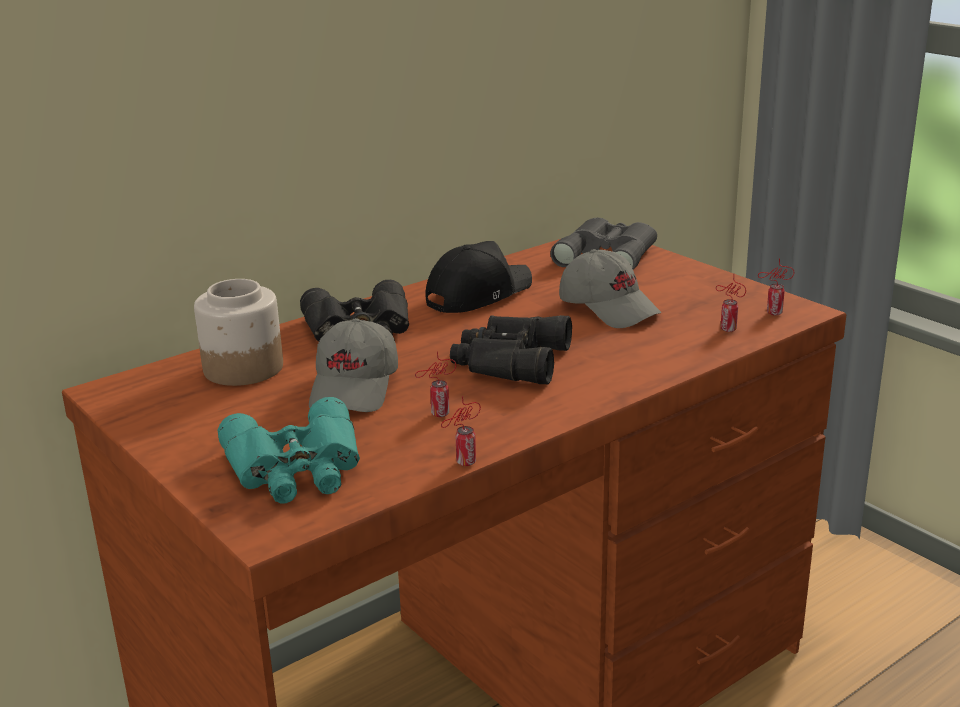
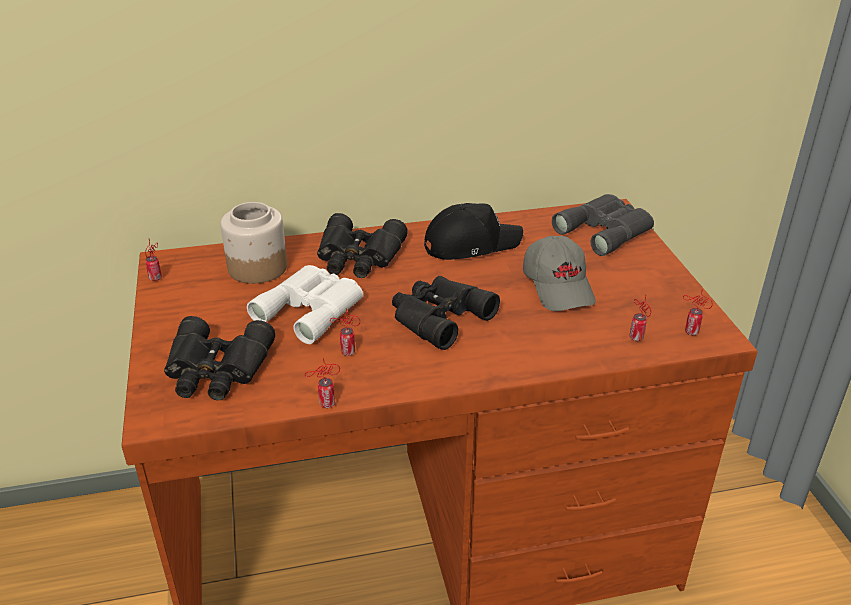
camera: 25 degrees right, 10 degrees up
(114, 407) = (156, 277): none -> can
(297, 469) = (216, 370): turquoise binoculars -> black binoculars
(355, 388) = (312, 309): grey cap -> white binoculars

